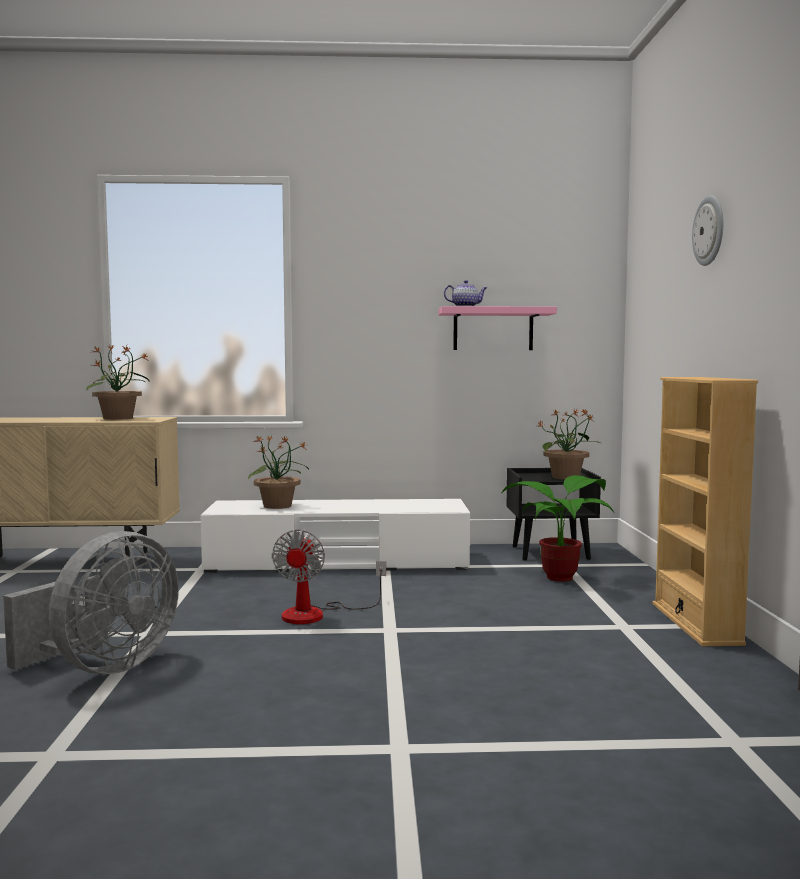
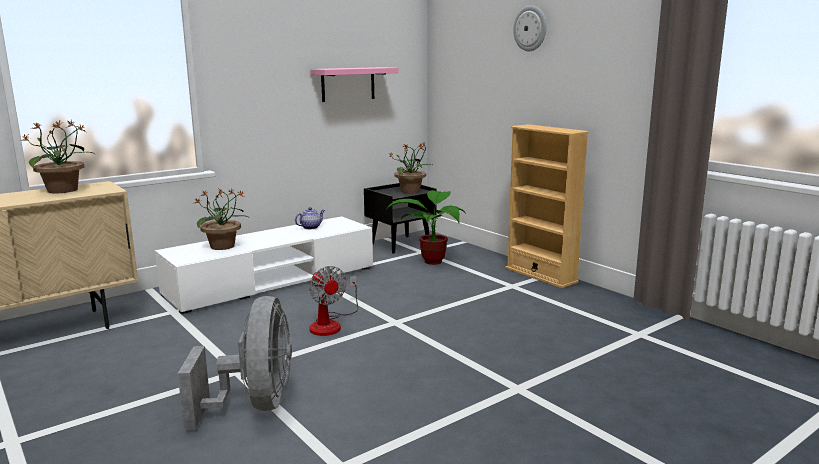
camera: 35 degrees left, 10 degrees up
(466, 307) = (335, 68): teapot -> teapot (311, 227)

